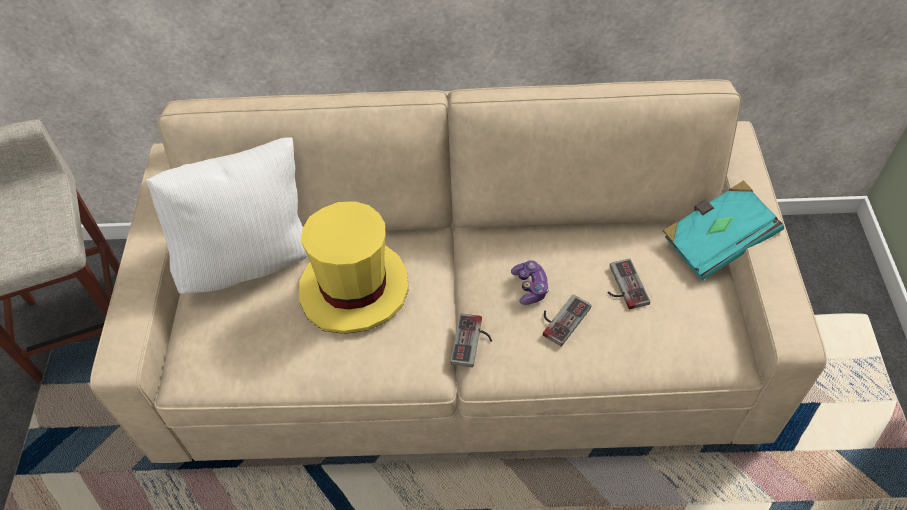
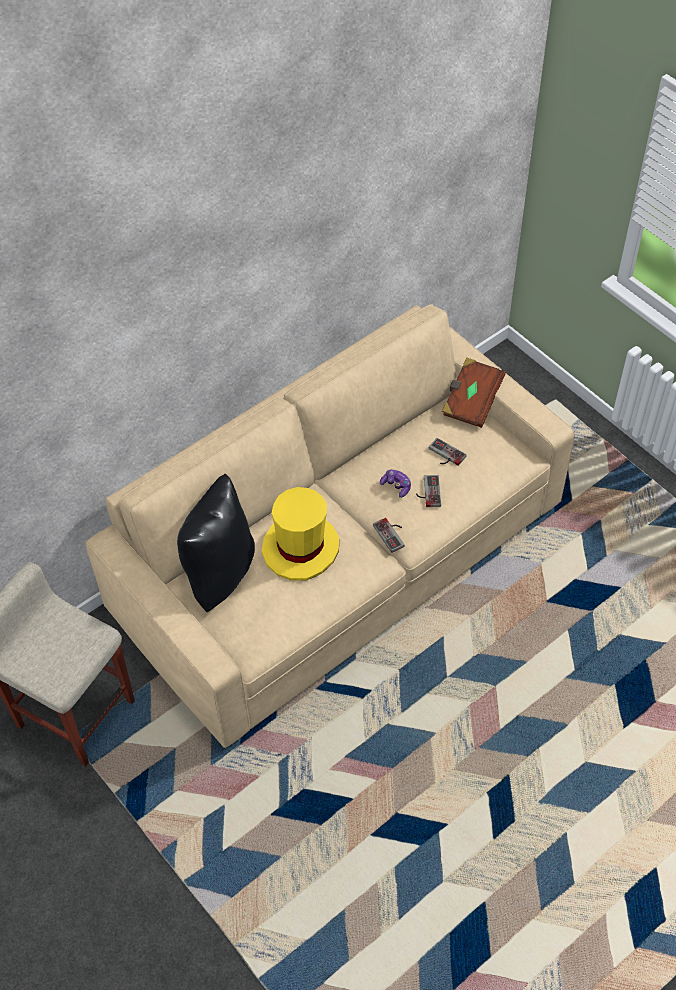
camera: 40 degrees left, 0 degrees up
(250, 260) = (219, 572): white pillow -> black pillow
(716, 242) = (471, 401): turquoise book -> brown book

